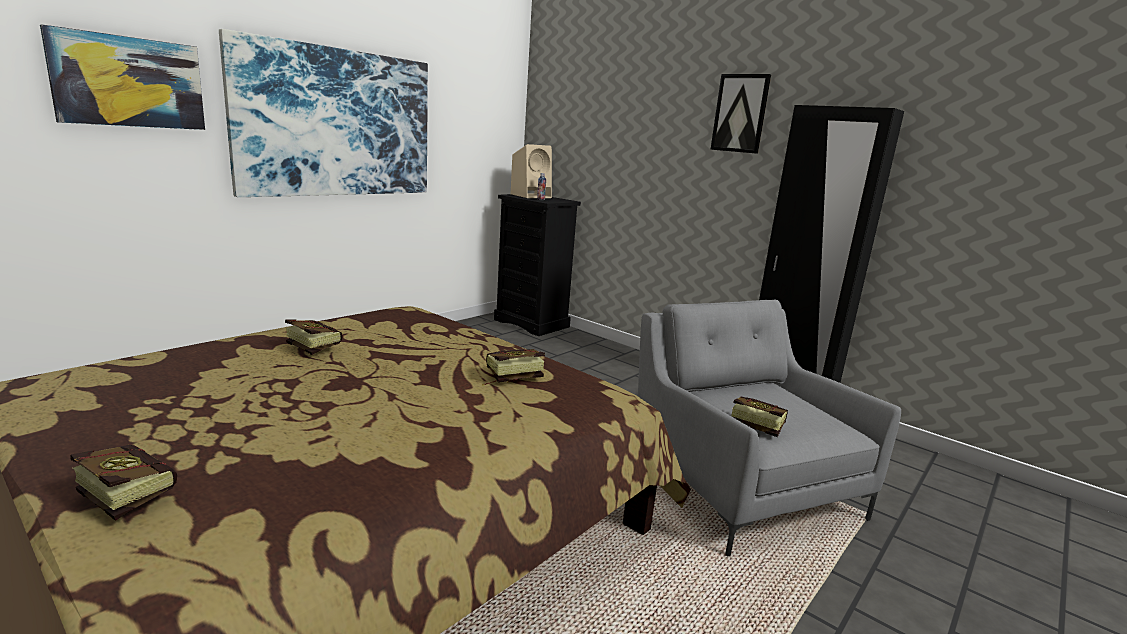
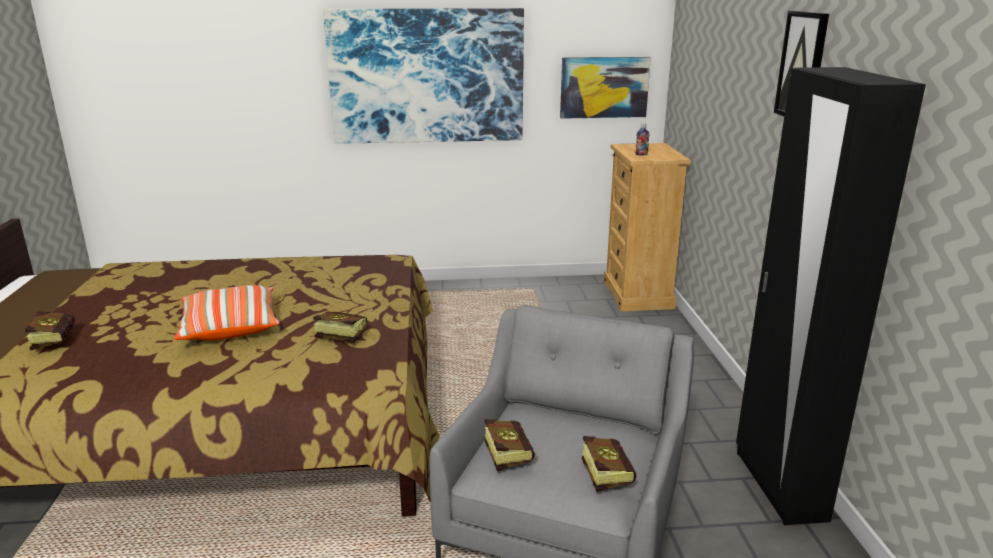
camera: 45 degrees right, 5 degrees up
(129, 82) = (262, 58): picture -> picture (604, 87)
(310, 347) = (270, 277): book -> book (604, 473)
(376, 402) = (229, 327): none -> pillow
(531, 196) = (648, 148): beige speaker -> none
(532, 323) = (638, 295): black dresser -> beige dresser

